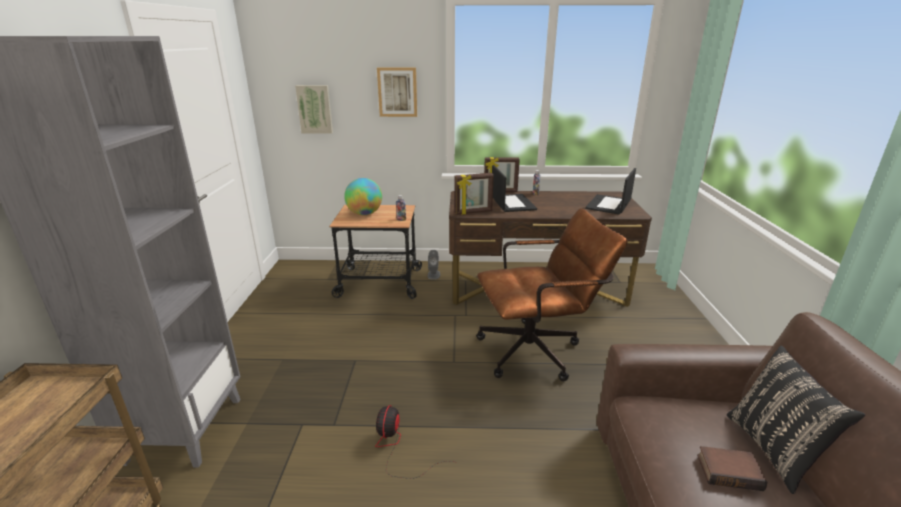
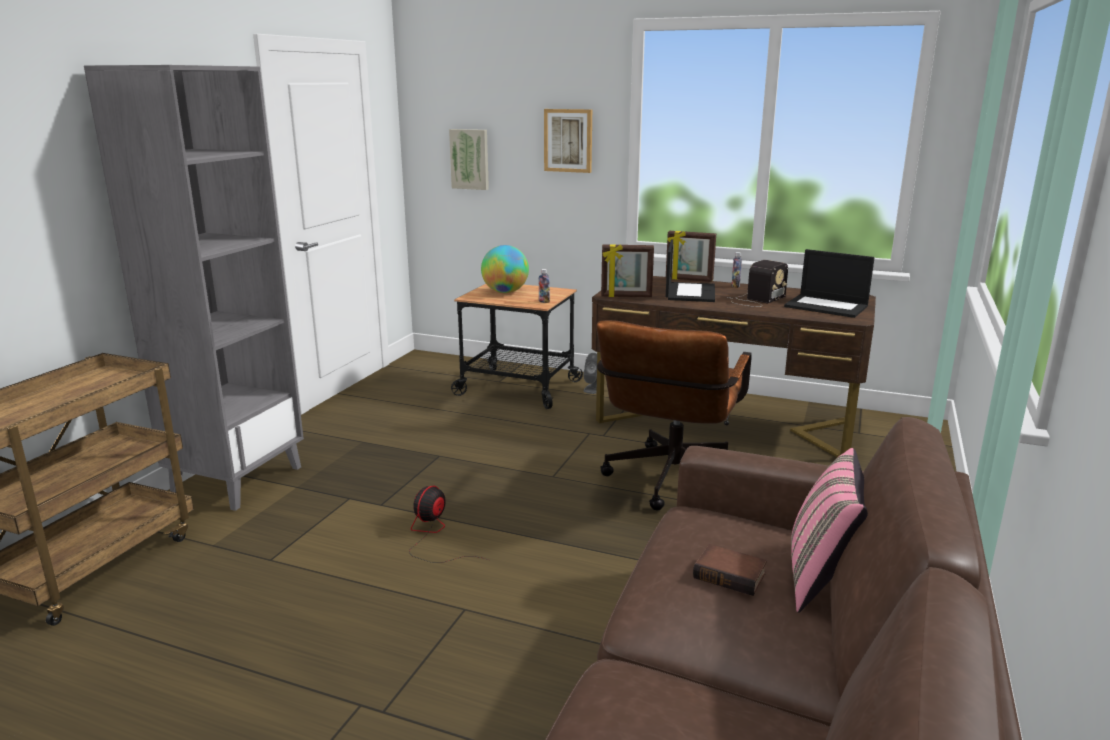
camera: 20 degrees right, 5 degrees down
(538, 350) = (669, 484): brown office chair -> brown office chair turned 105 degrees clockwise
(561, 204) = (756, 300): none -> radio
(609, 205) = (827, 306): laptop -> laptop turned 105 degrees counterclockwise
(774, 450) = (822, 579): black pillow -> pink pillow

